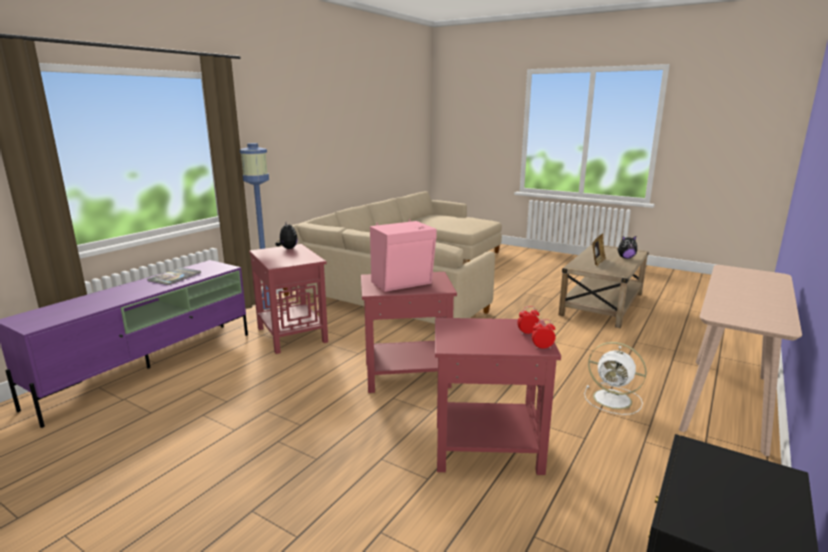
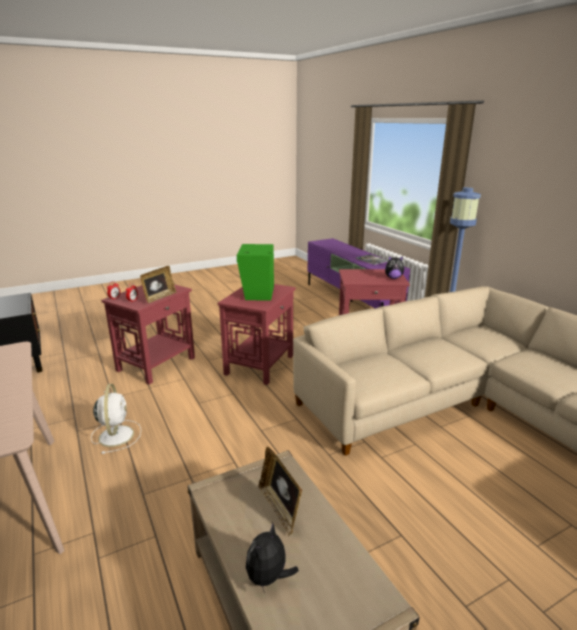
camera: 120 degrees right, 5 degrees up
(403, 283) = (257, 293): pink speaker -> green speaker
(492, 322) = (159, 297): none -> picture frame
(614, 399) = (116, 435): white fan -> white fan turned 105 degrees clockwise

